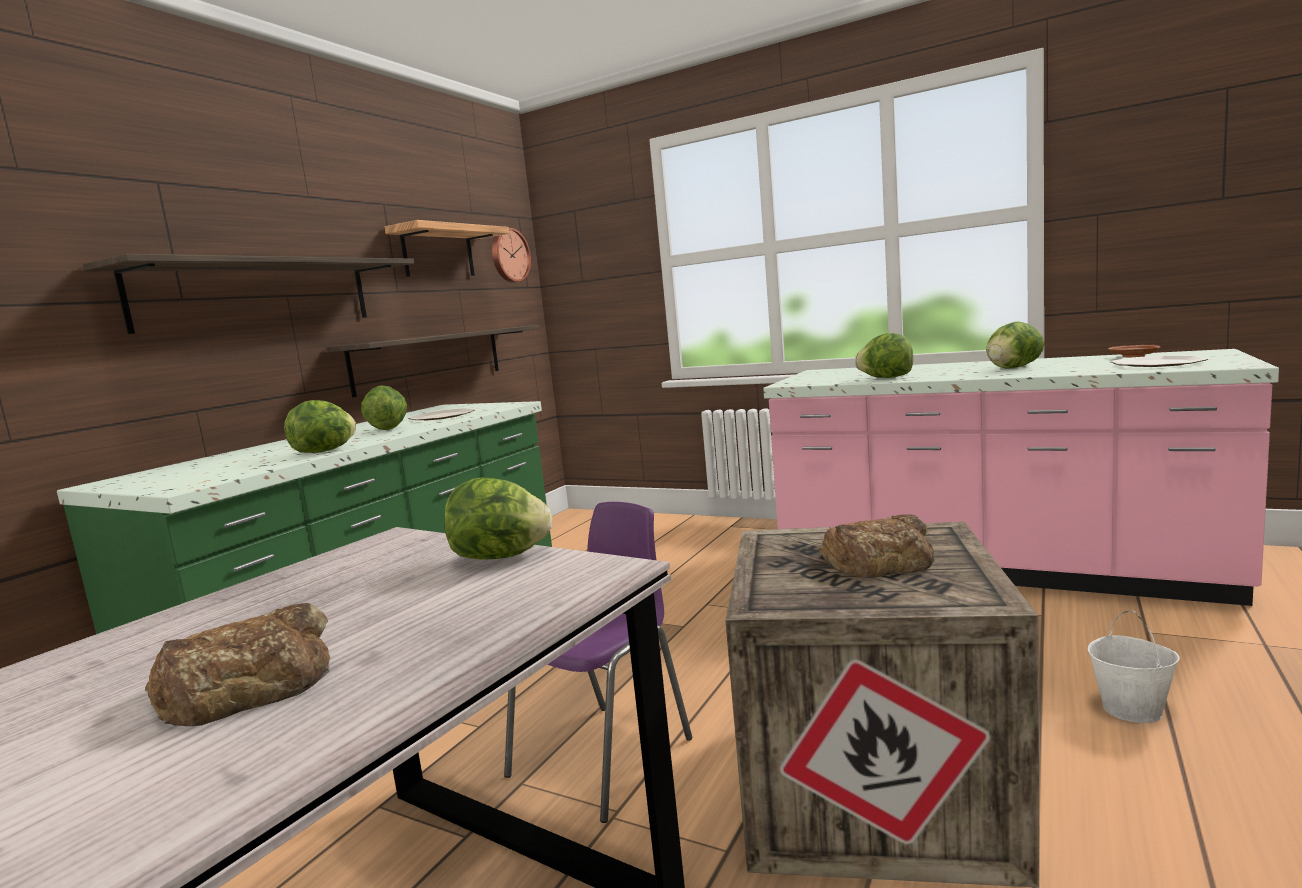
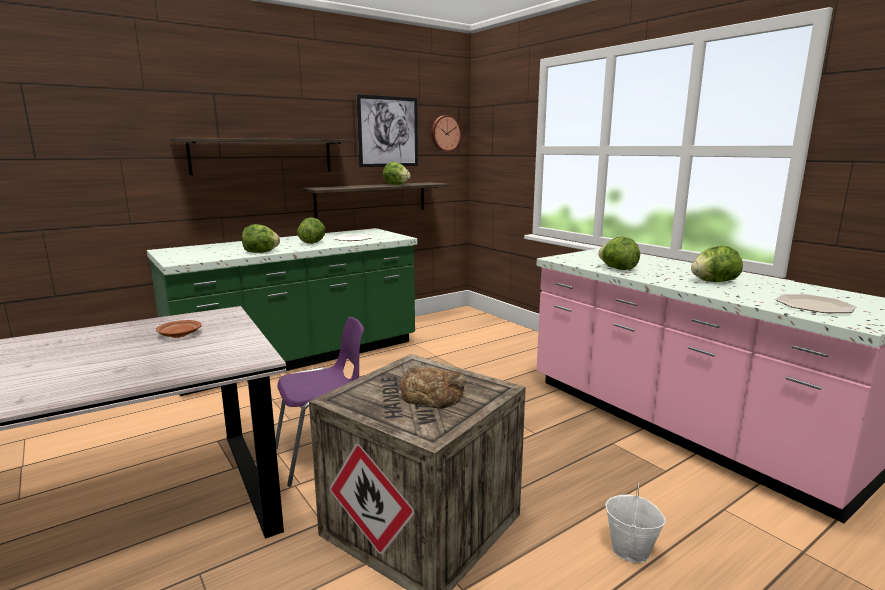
camera: 25 degrees right, 5 degrees up
(248, 682) = (77, 366): bread -> none
(438, 253) = (388, 131): shelf -> picture
(501, 557) = (238, 337): lettuce -> lettuce (396, 184)
(1133, 357) = (826, 293): brown plate -> brown plate (179, 334)

